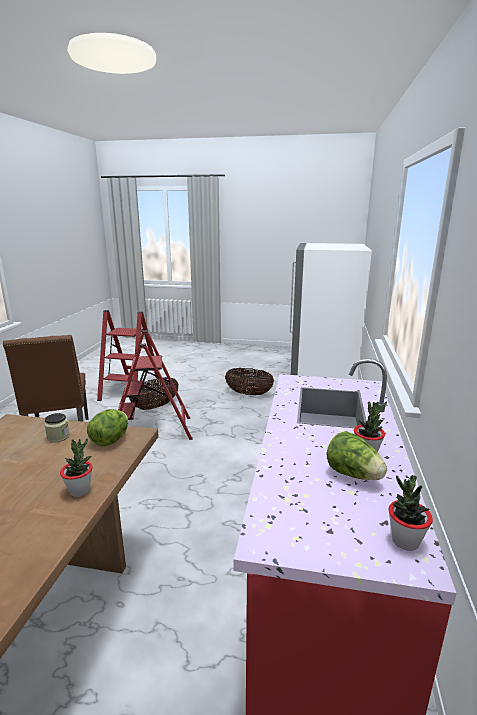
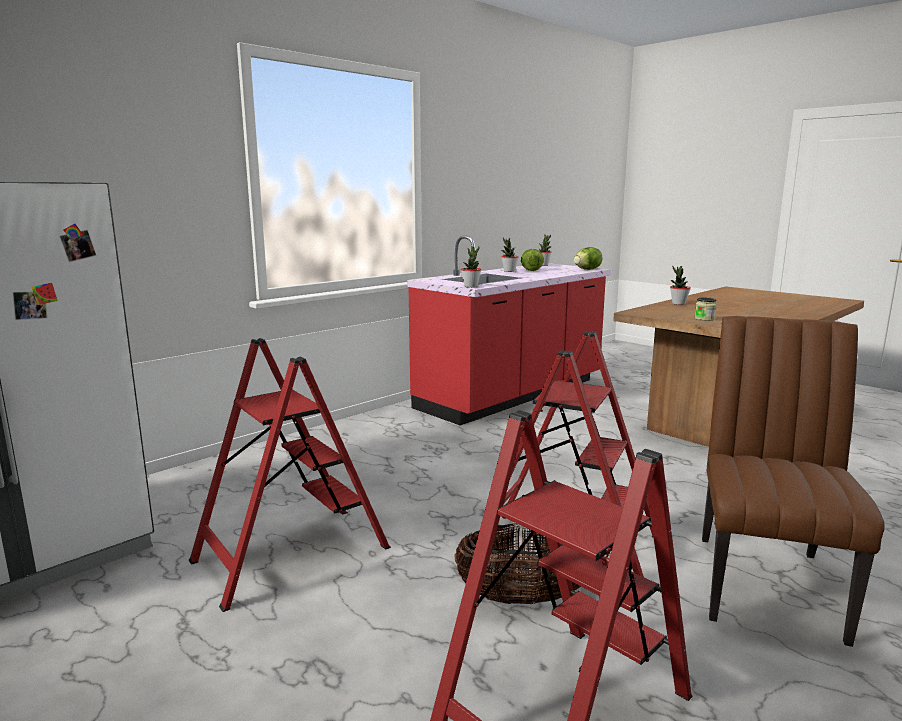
camera: 145 degrees left, 5 degrees down
(110, 440) = (657, 313): lettuce -> lettuce (587, 269)
(249, 394) = (289, 554): basket -> red step ladder
(294, 379) = (471, 286): none -> potted plant

